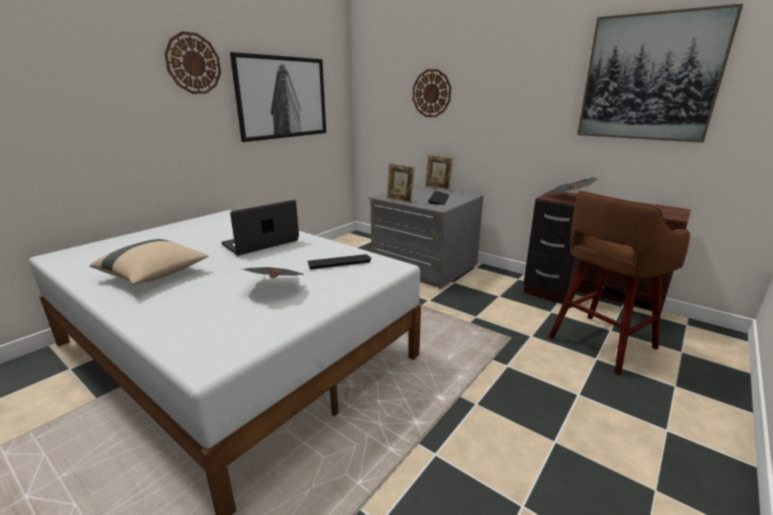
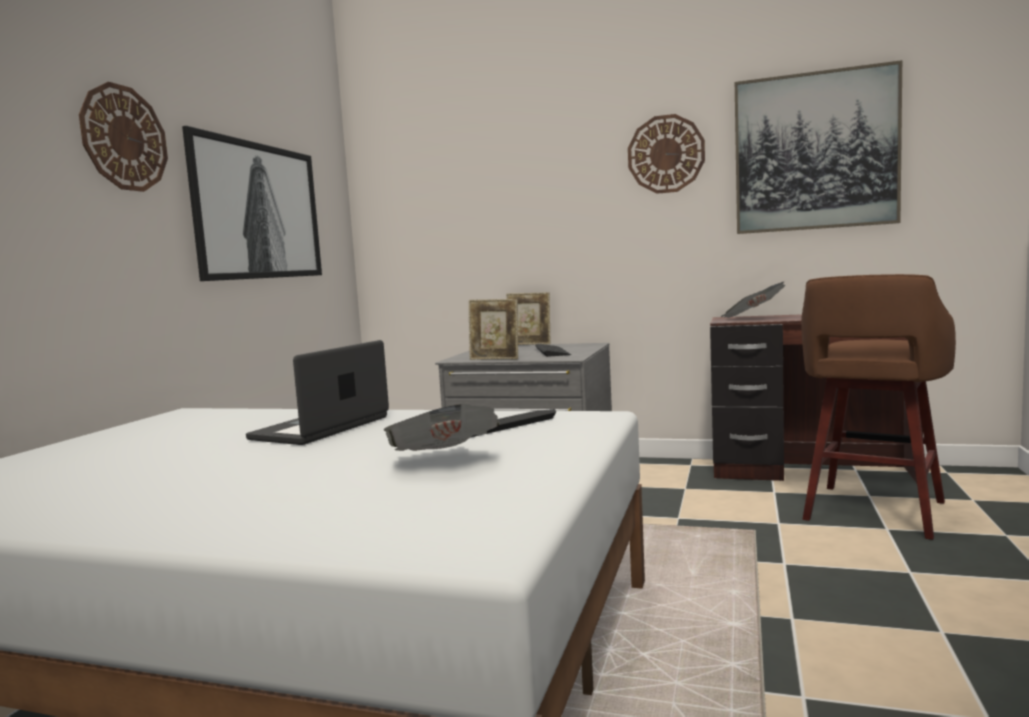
camera: 20 degrees left, 15 degrees down
(155, 275) = (166, 489): beige pillow -> none
(431, 93) = (499, 201): wall clock -> wall clock (666, 154)

